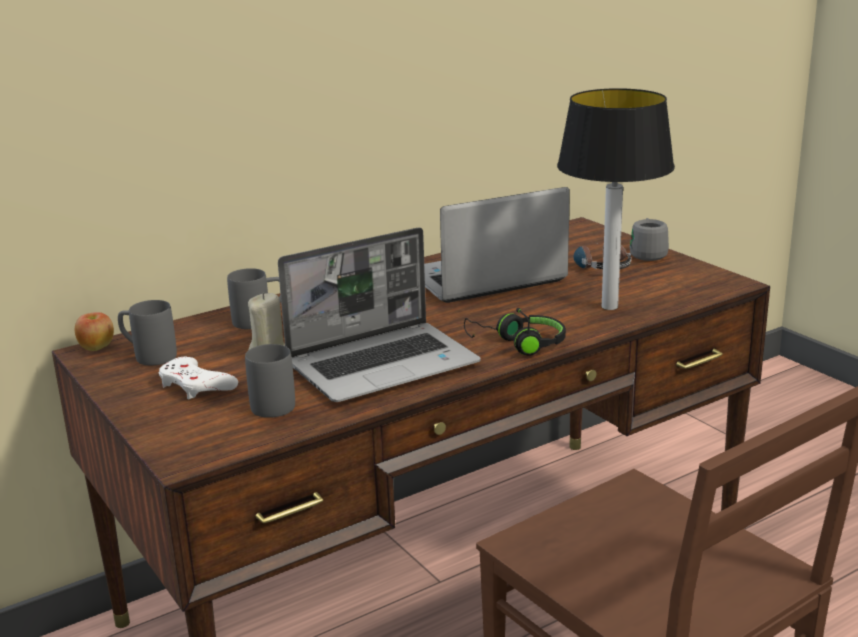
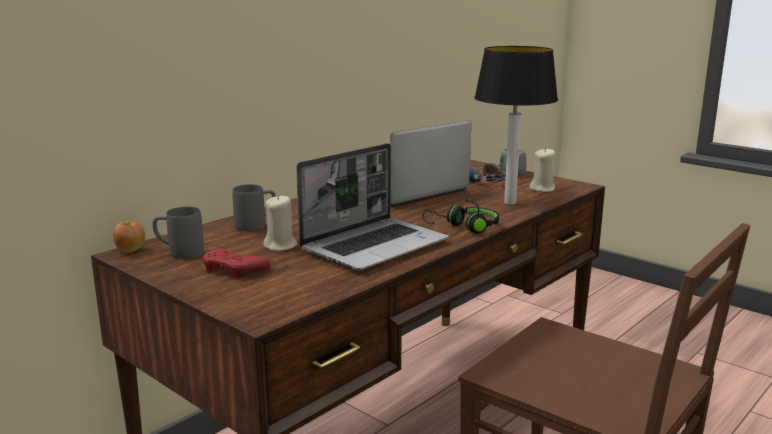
camera: 15 degrees left, 5 degrees down
(196, 385) = (233, 269): white game controller -> red game controller
(271, 402) = (304, 275): grey mug -> none
(673, 285) = (542, 189): none -> beige candle

